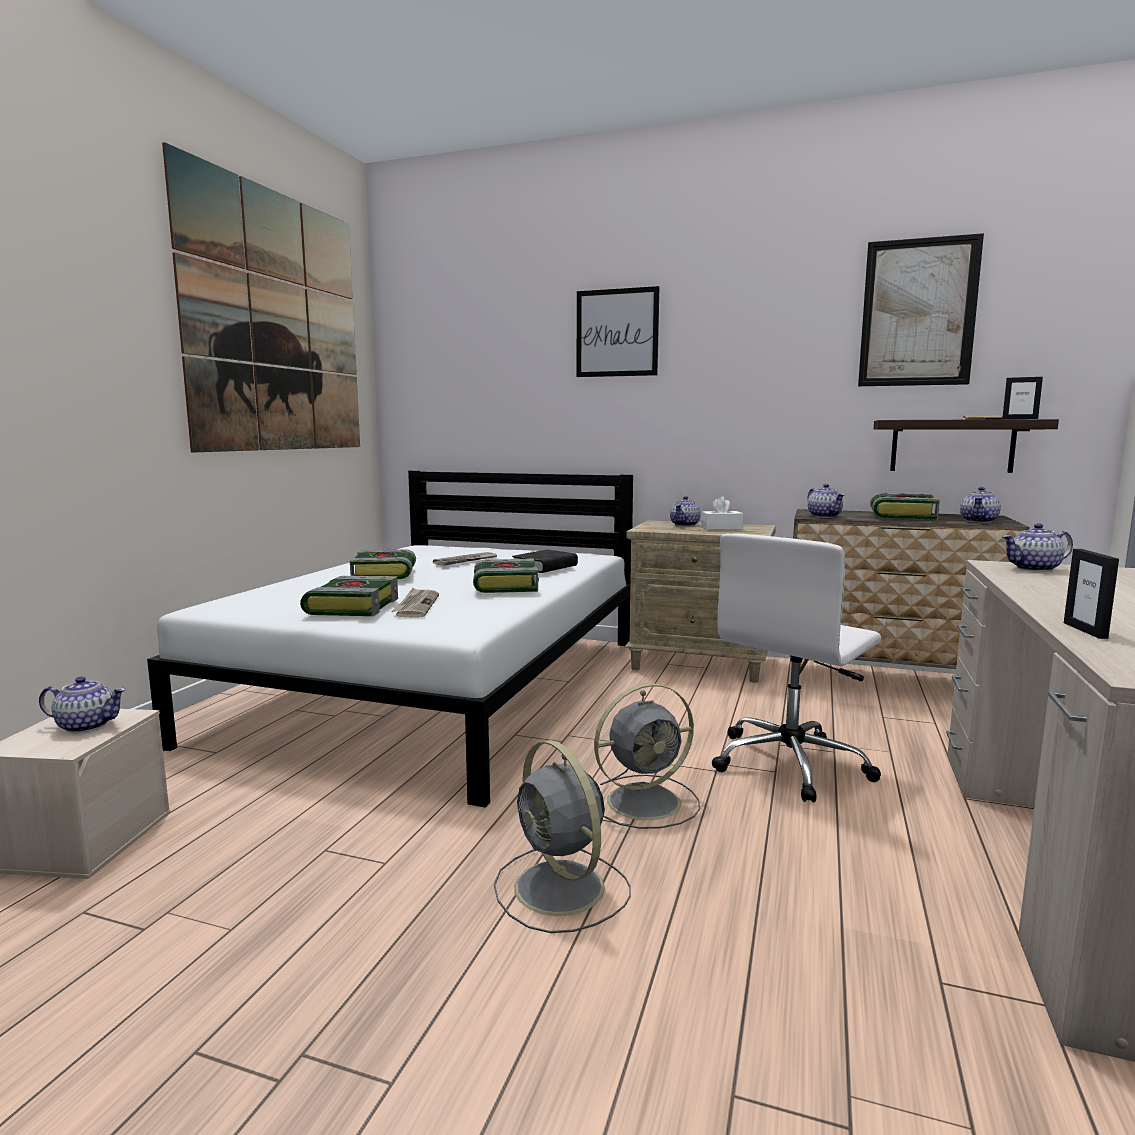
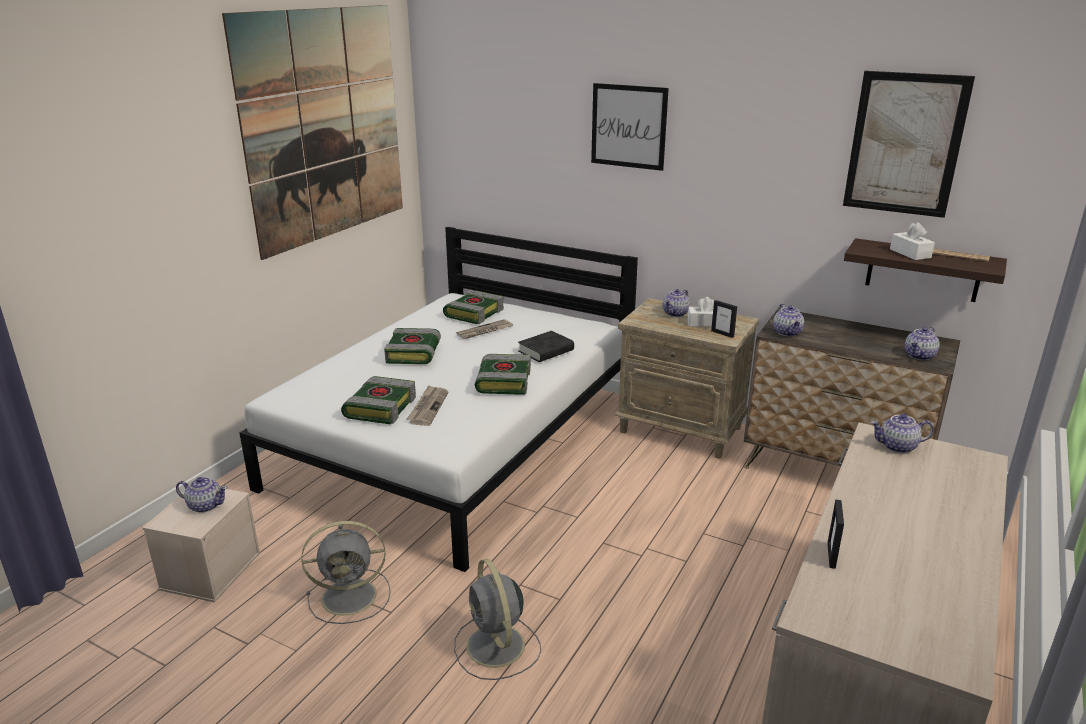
camera: 10 degrees right, 15 degrees up
(646, 801) = (578, 579): grey fan -> grey fan (352, 596)
(791, 764) = (702, 555): white office chair -> none
(901, 516) = (857, 337): book -> book (474, 313)
(943, 419) = (910, 253): none -> white tissue box
(1020, 419) = (976, 265): picture frame -> picture frame (722, 334)

